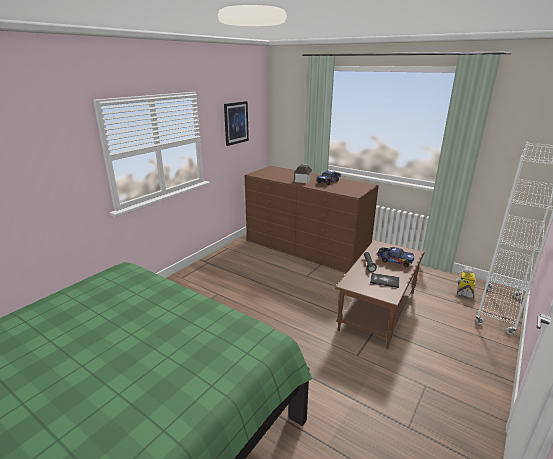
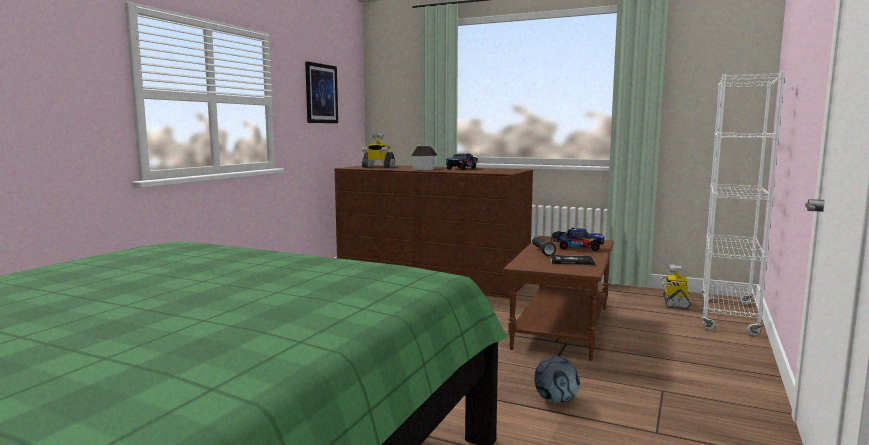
camera: 10 degrees left, 15 degrees down
(273, 174) = (378, 167): none -> toy robot
(353, 386) = (555, 400): none -> football

